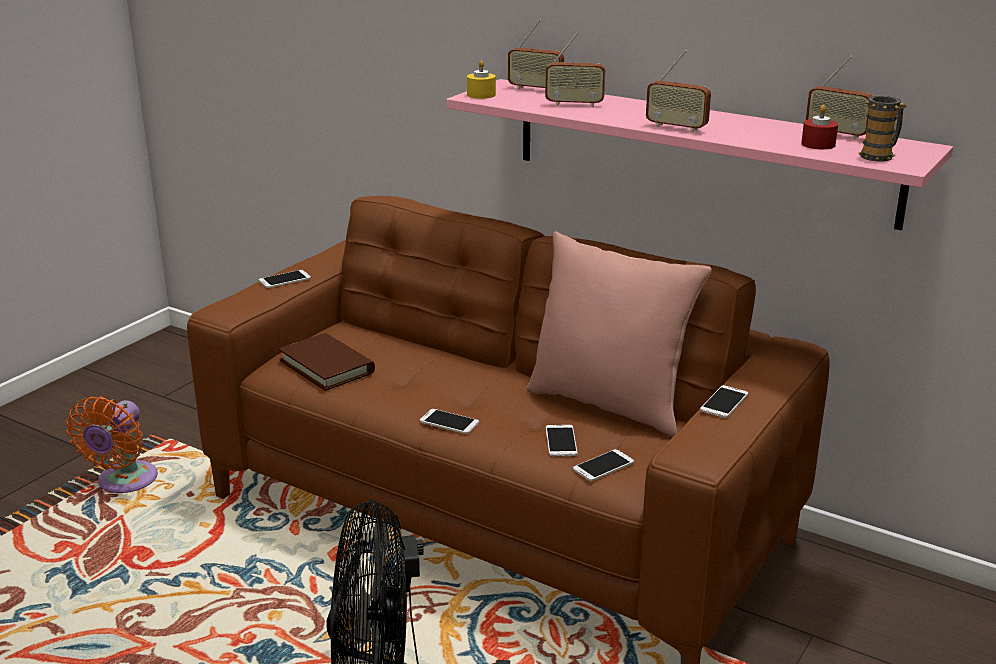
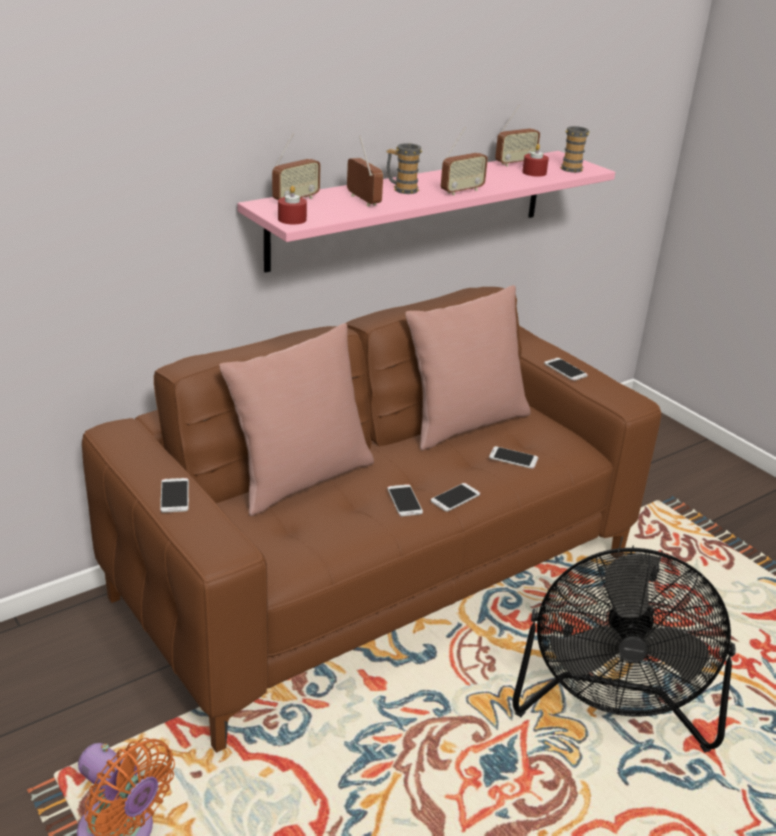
camera: 70 degrees left, 5 degrees up
(327, 366) = (304, 536): brown book -> none
(419, 348) = (300, 479): none -> pink pillow
(481, 95) = (292, 219): yellow candle -> red candle
(574, 104) = (363, 200): radio -> radio turned 60 degrees counterclockwise
(603, 466) = (557, 452): phone -> phone (404, 501)
(636, 110) = (401, 189): none -> mug

